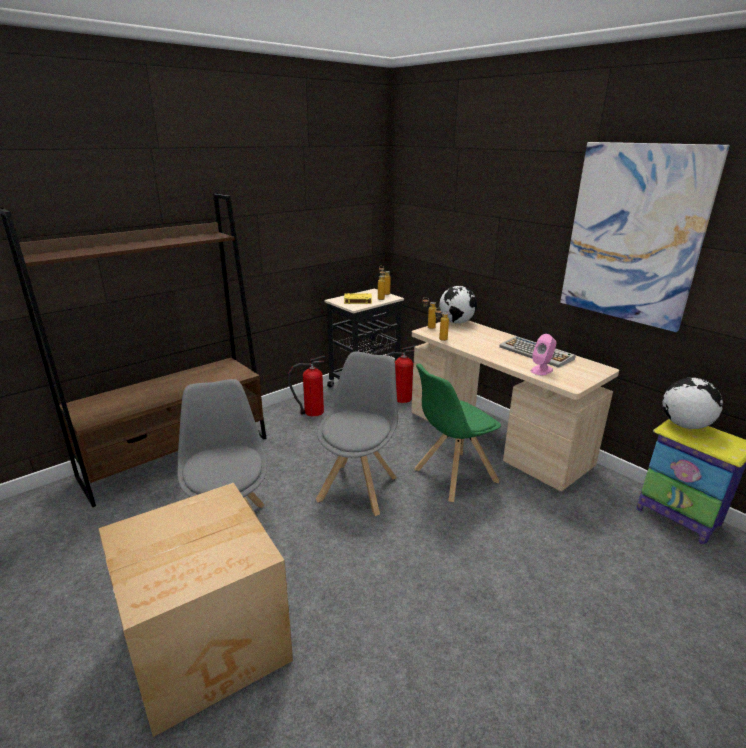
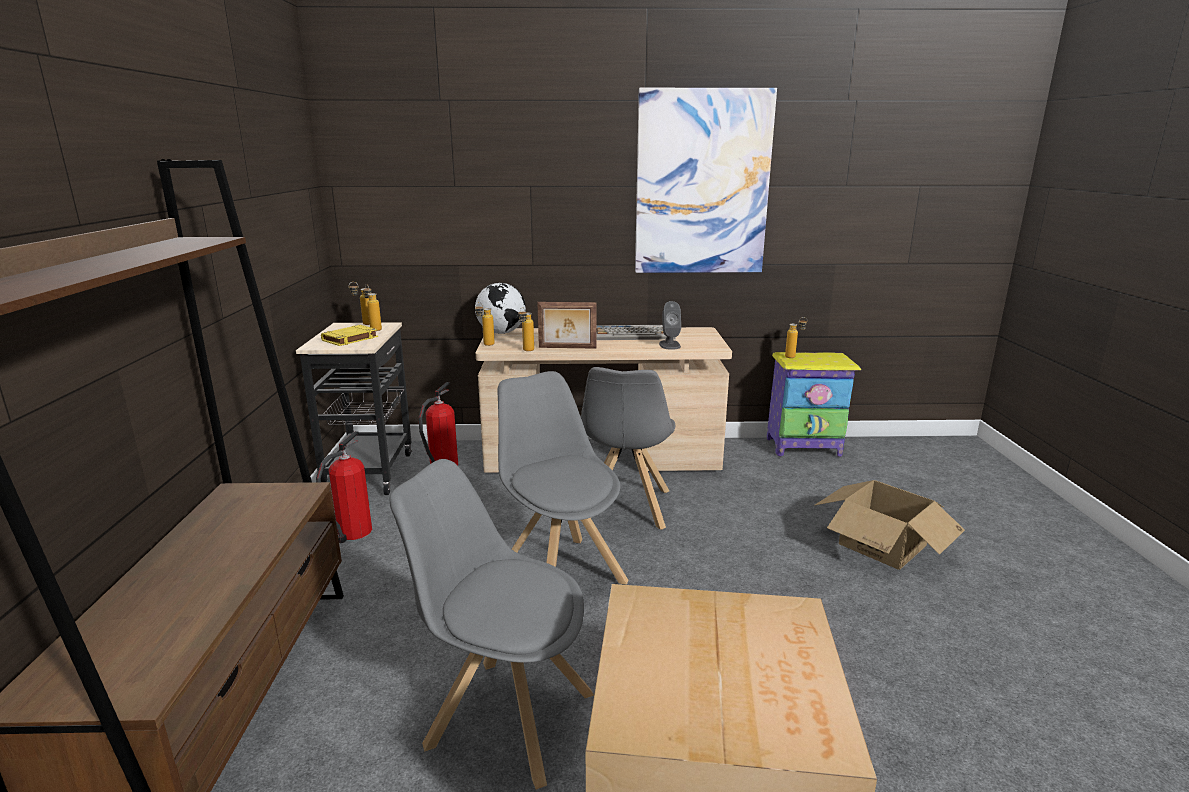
camera: 50 degrees left, 5 degrees down
(452, 477) = (626, 508): green chair -> grey chair
(468, 346) = (567, 348): none -> picture frame
(542, 370) = (669, 345): pink speaker -> grey speaker
(591, 622) = (883, 544): none -> cardboard box
(684, 425) = (794, 357): globe -> bottle

